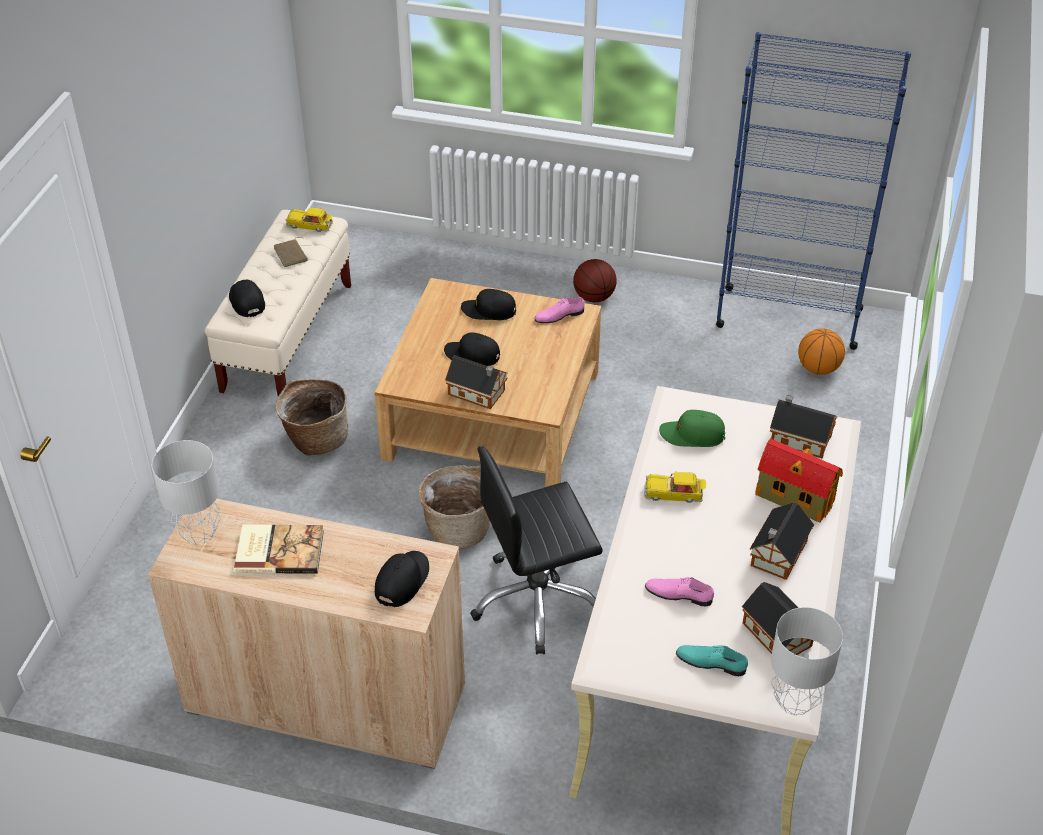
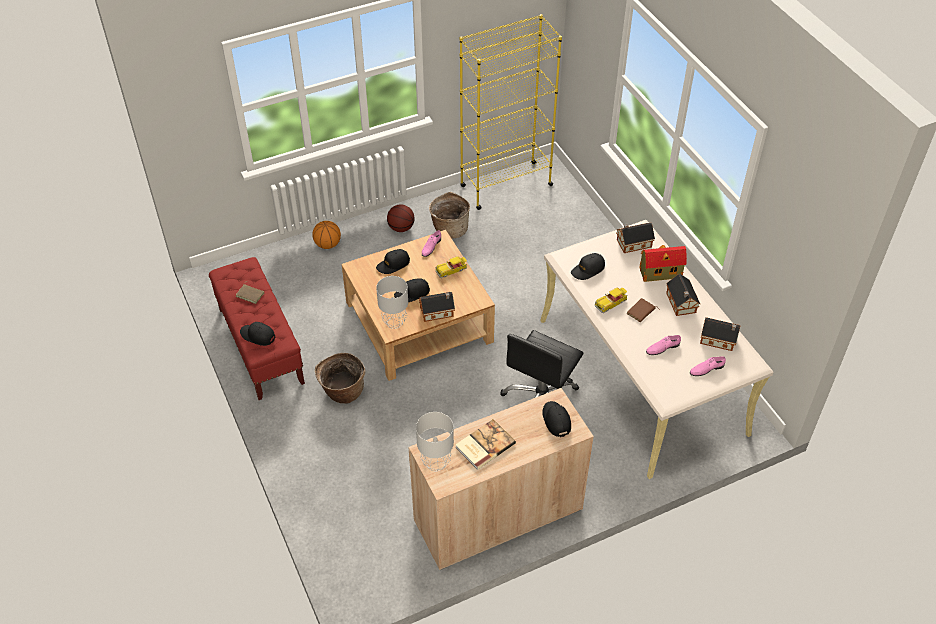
camera: 40 degrees left, 5 degrees up
(288, 337) = (261, 346): beige bench -> red bench
(310, 225) = (240, 271): toy car -> toy car (451, 270)
(458, 527) = (466, 390): basket -> basket (449, 228)
(692, 435) = (588, 269): green cap -> black cap
(704, 530) = (641, 312): none -> brown book
(711, 662) = (706, 369): turquoise shoe -> pink shoe
(788, 317) = (505, 185): blue bookcase -> yellow bookcase
(795, 701) = (753, 363): grey table lamp -> grey table lamp (394, 322)
(818, 368) = (546, 205): basketball -> basketball (328, 244)

